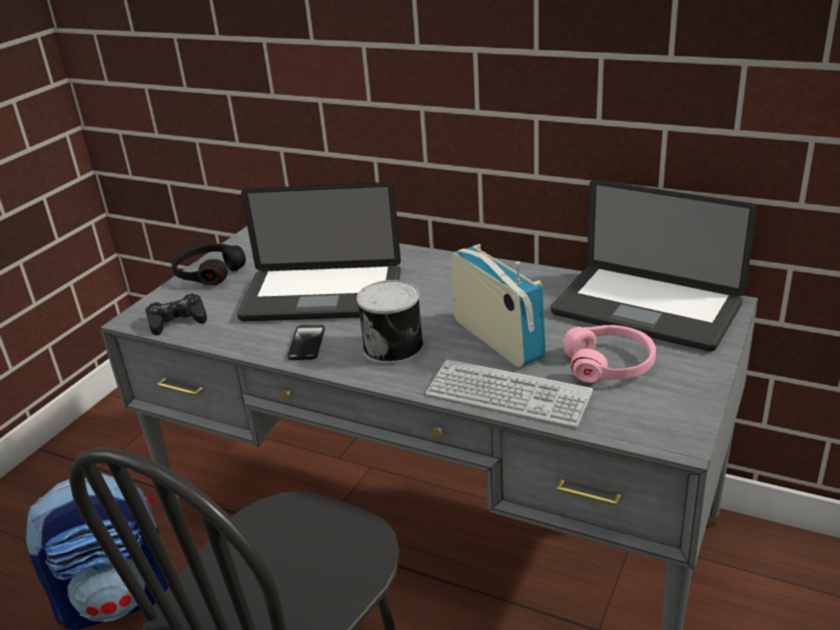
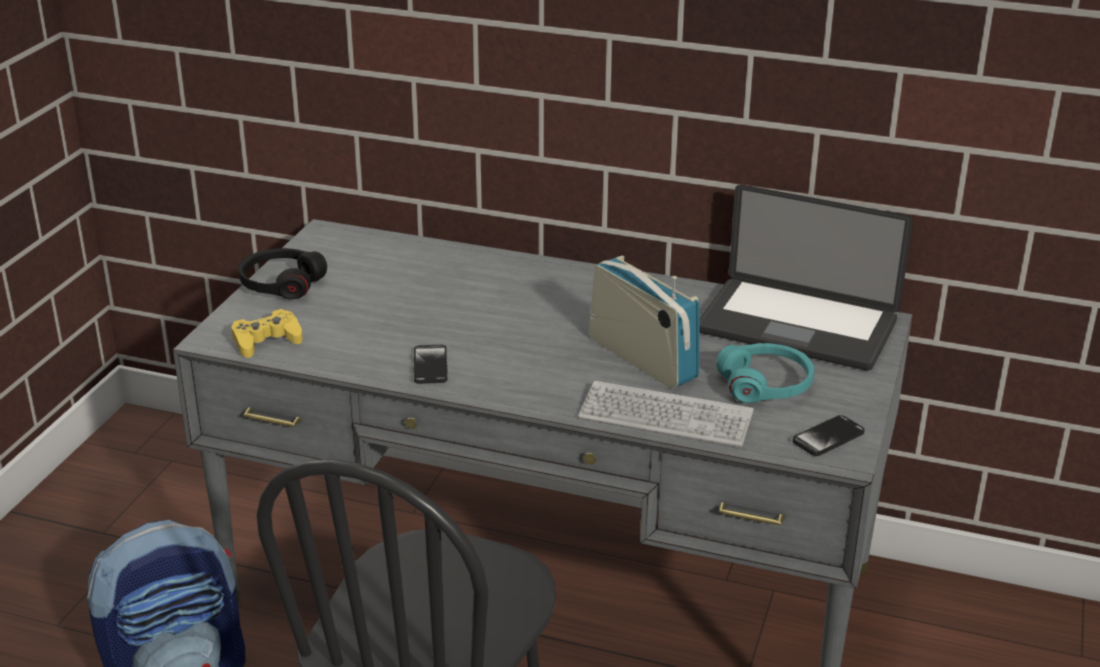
camera: 10 degrees left, 0 degrees up
(177, 320) = (266, 341): black game controller -> yellow game controller
(322, 296) = (431, 312): laptop -> none
(394, 347) = (531, 368): can -> none
(609, 364) = (765, 384): pink headphones -> turquoise headphones
(665, 419) = (828, 437): none -> phone

